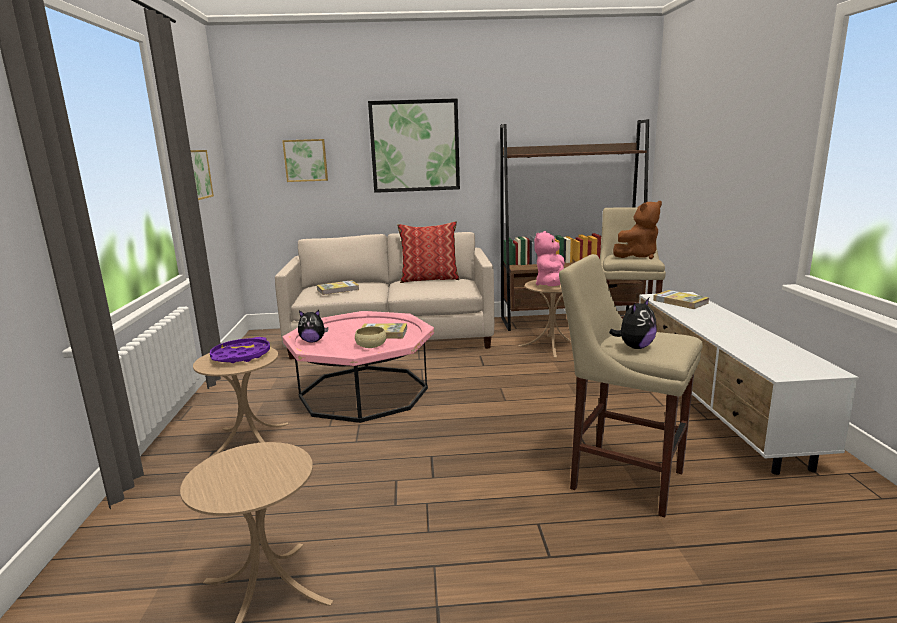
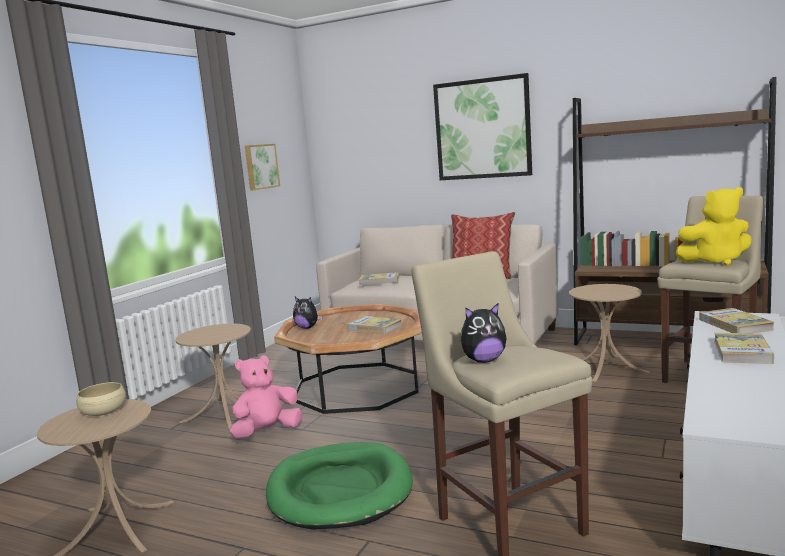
camera: 30 degrees right, 5 degrees down
(241, 356) = (219, 331): purple tray -> none
(305, 160) = (376, 149): picture -> none
(364, 392) = (357, 387): pink coffee table -> brown coffee table
(371, 345) = (348, 337): beige bowl -> beige bowl (103, 411)
(461, 488) = (340, 490): none -> green dog bed
(553, 286) = (601, 293): pink plush toy -> pink plush toy (267, 432)
(637, 256) = (715, 261): brown plush toy -> yellow plush toy
(715, 320) = (742, 351): none -> book

